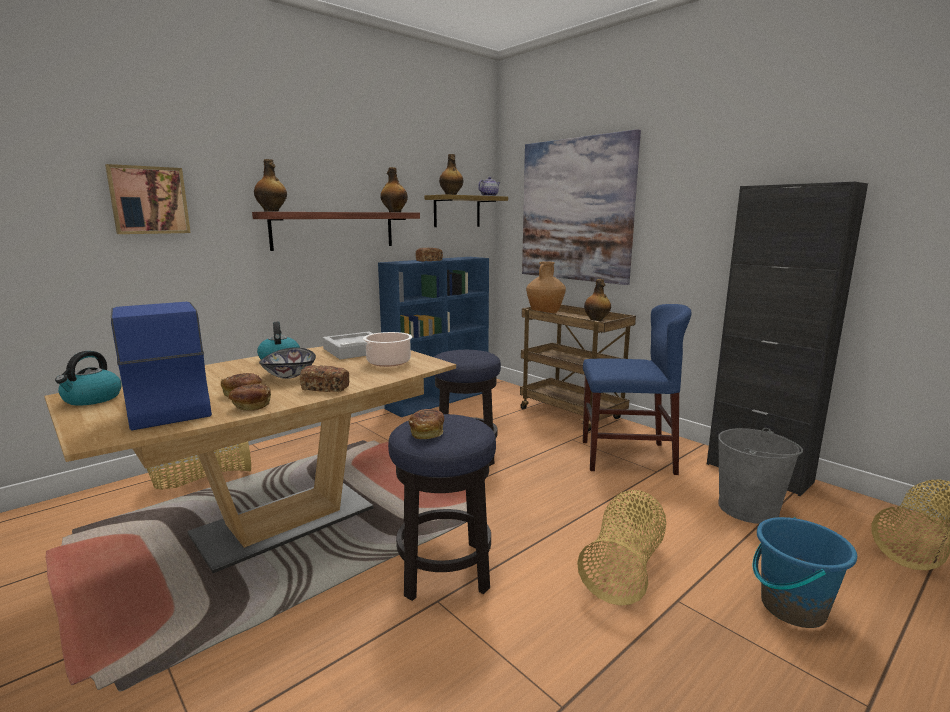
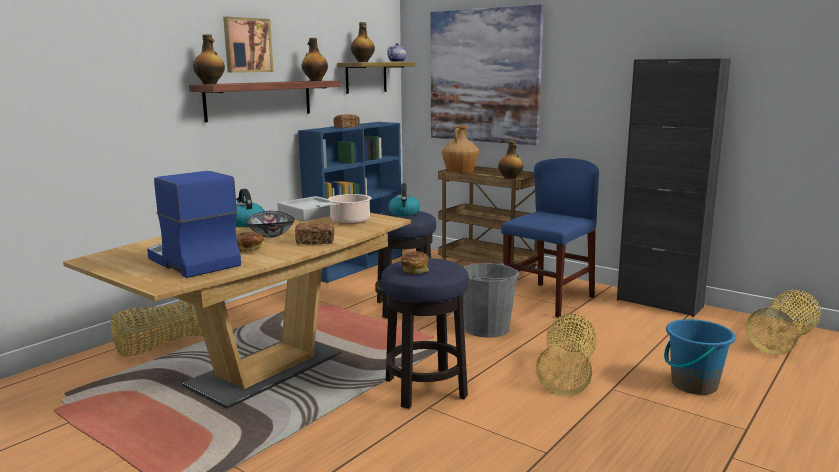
camera: 10 degrees left, 0 degrees up
(92, 399) = (114, 261): kettle -> kettle (404, 213)
(149, 200) = (101, 77): picture -> picture (247, 45)
(251, 406) = (266, 257): bread -> none
(626, 457) = (548, 300): blue chair -> blue chair turned 45 degrees counterclockwise
(748, 508) = (655, 328): grey bucket -> grey bucket (487, 328)

